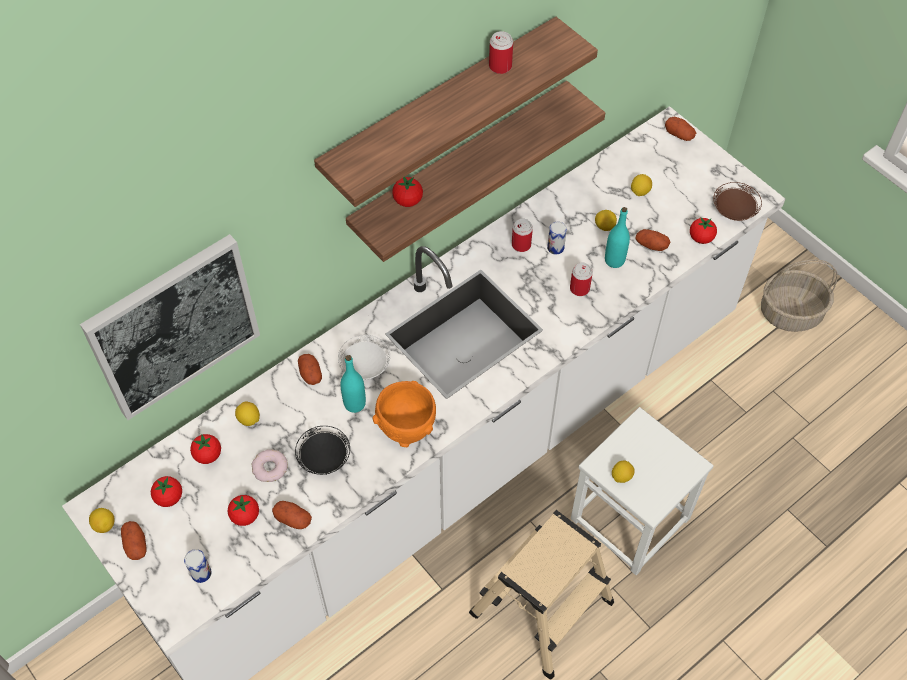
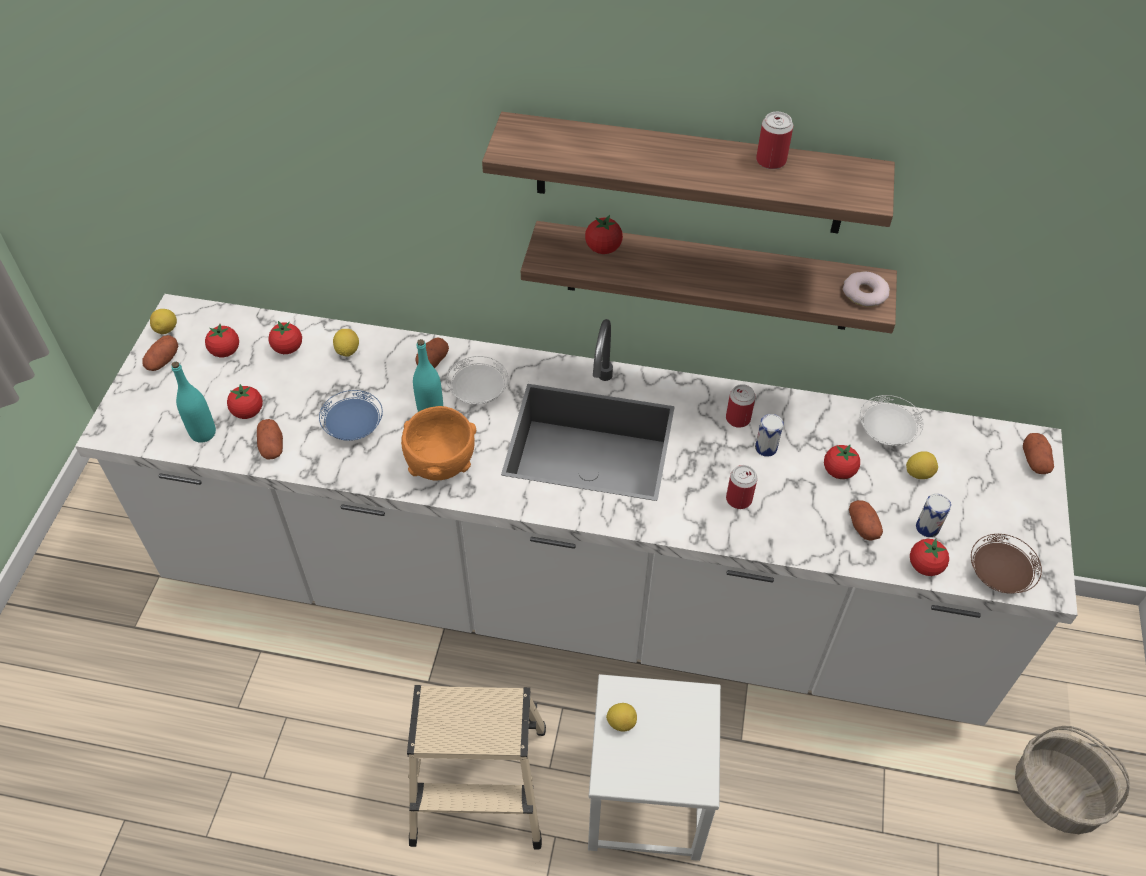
camera: 50 degrees right, 5 degrees down
(173, 326) = (308, 191): picture -> none
(201, 573) = (168, 420): can -> can (927, 527)
(270, 468) = (310, 397): donut -> donut (864, 293)
(324, 457) = (354, 426): black plate -> blue plate
(599, 182) = (887, 432): none -> white plate
(604, 226) = (838, 471): lemon -> tomato
(614, 260) = (806, 506): turquoise bottle -> turquoise bottle (203, 433)

